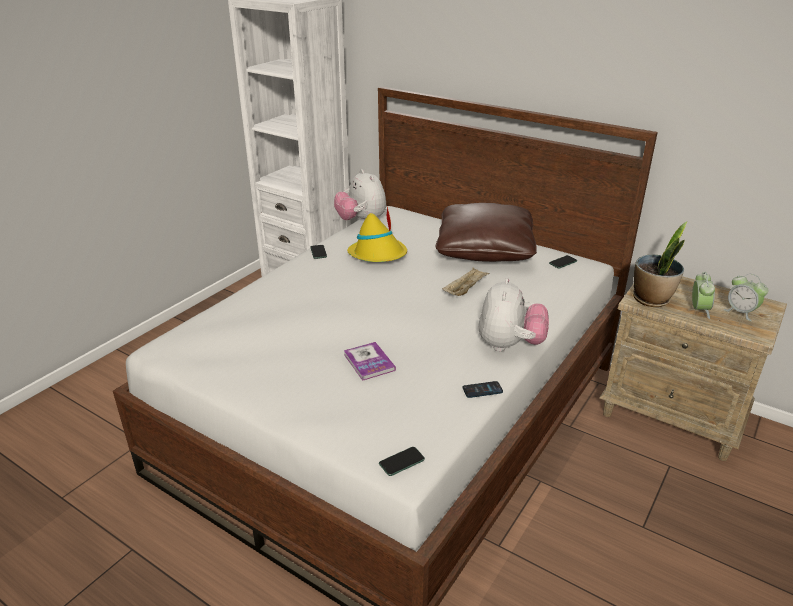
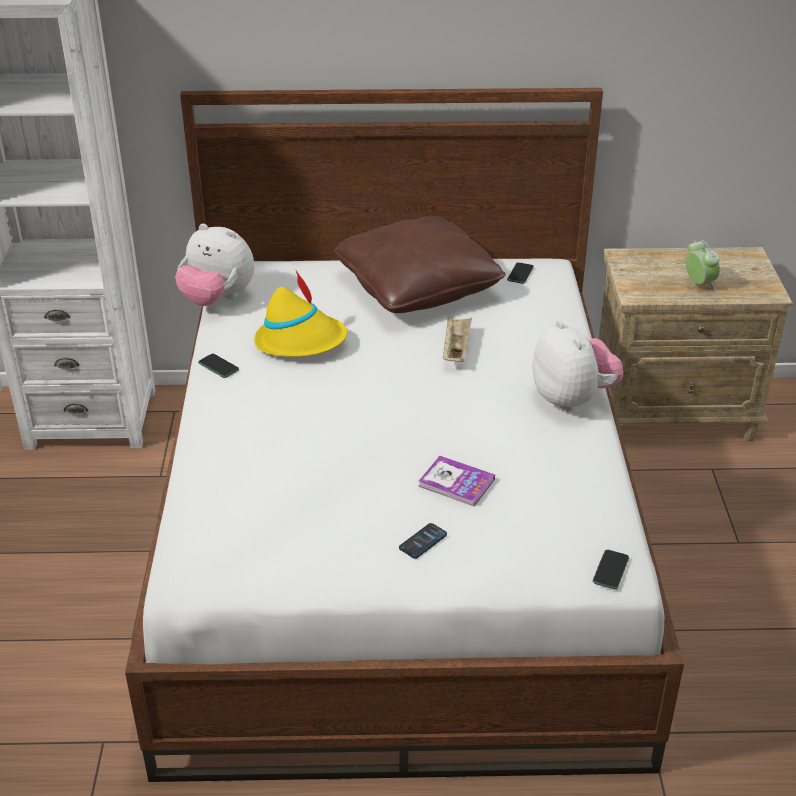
camera: 35 degrees left, 5 degrees up
(482, 390) = (601, 461): phone -> phone (423, 541)
(651, 299) = (647, 288): potted plant -> none
(740, 312) = (735, 272): alarm clock -> none

